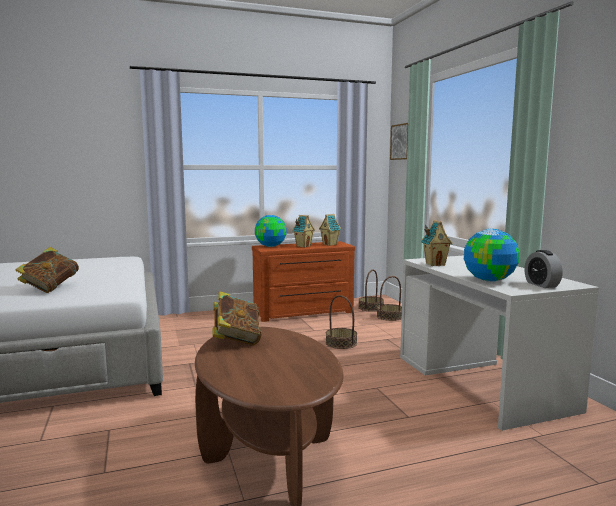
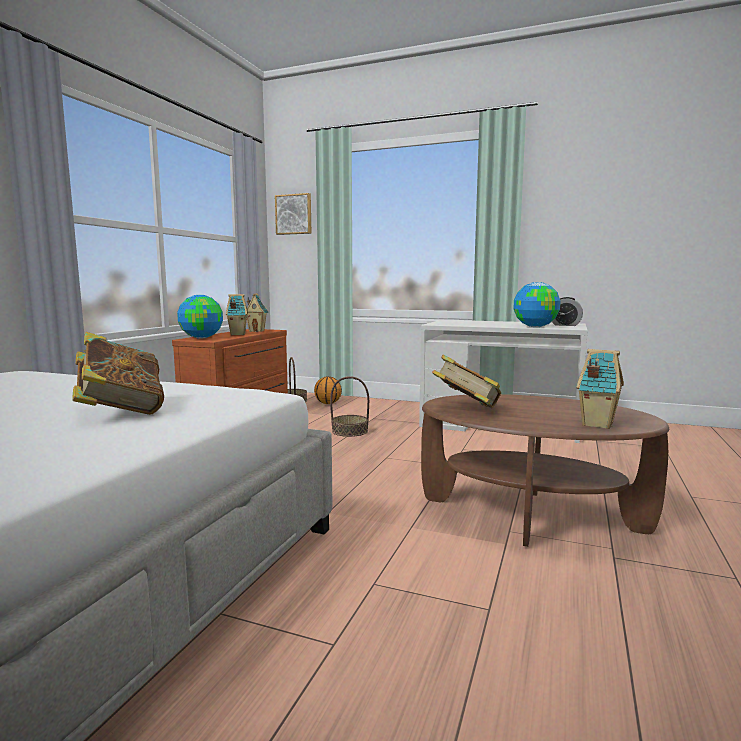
camera: 50 degrees left, 0 degrees up
(390, 316) = (327, 403): basket -> basketball
(435, 264) = (458, 324): toy house -> toy house (596, 424)

